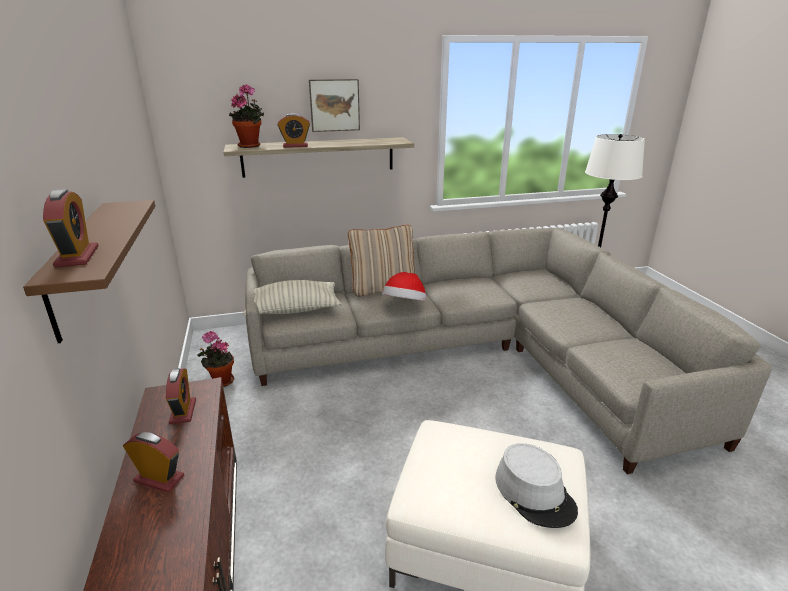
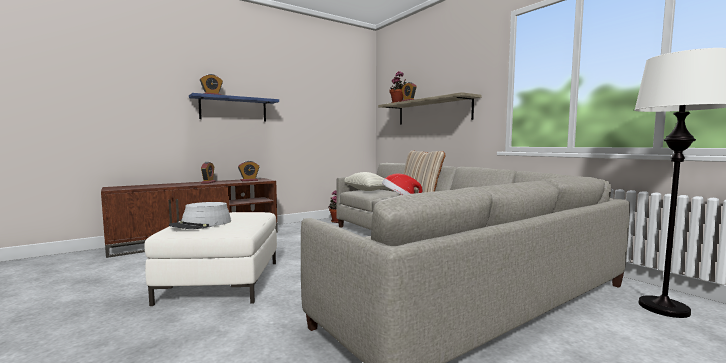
camera: 70 degrees right, 20 degrees down
(80, 266) = (233, 109): brown shelf -> blue shelf
(334, 105) = (442, 77): picture -> none

